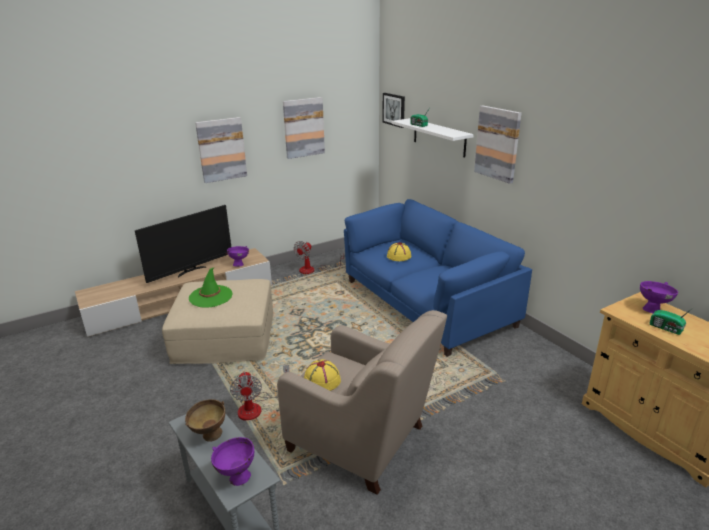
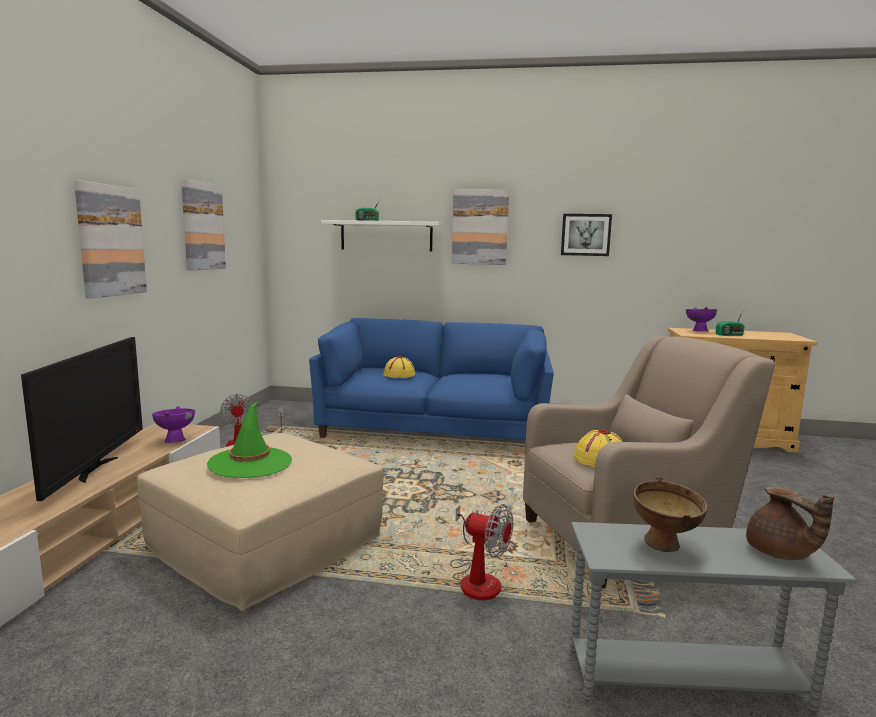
camera: 50 degrees left, 15 degrees down
(235, 476) = (779, 553): purple bowl -> brown teapot
(394, 109) = (298, 215): picture -> picture (585, 235)

